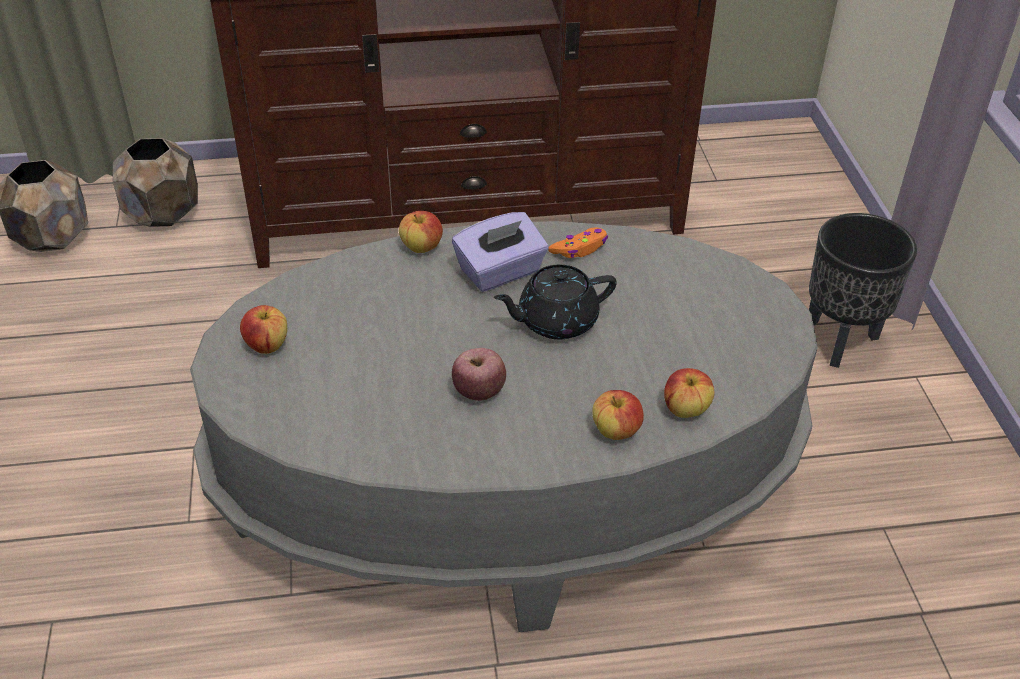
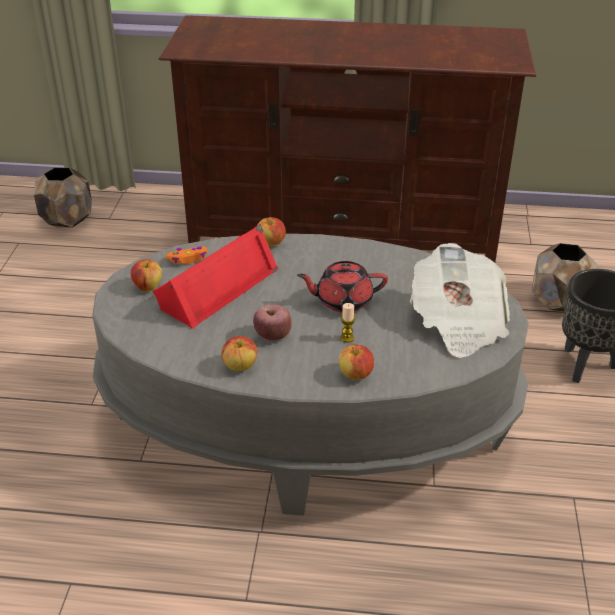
camera: 15 degrees right, 5 degrees down
(164, 215) = (141, 216): brown planter -> brown planter (559, 302)
(369, 329) = (216, 287): none -> red speaker
(500, 272) = (318, 265): purple tissue box -> none
(555, 321) = (343, 300): black teapot -> red teapot
(580, 248) = (378, 258): orange game controller -> orange game controller (188, 259)
(583, 377) = (347, 338): none -> candle
(685, 409) = (410, 369): apple -> apple (240, 366)
(722, 329) = (458, 323): none -> newspaper

